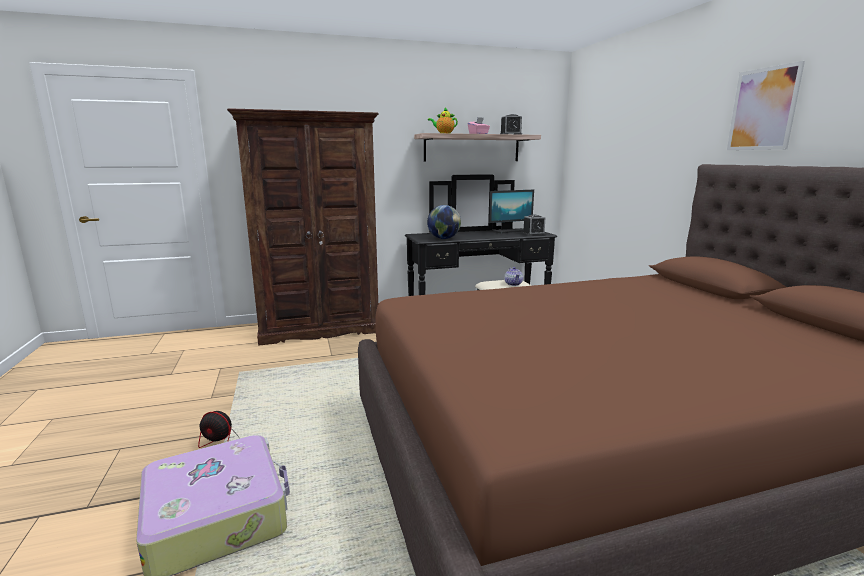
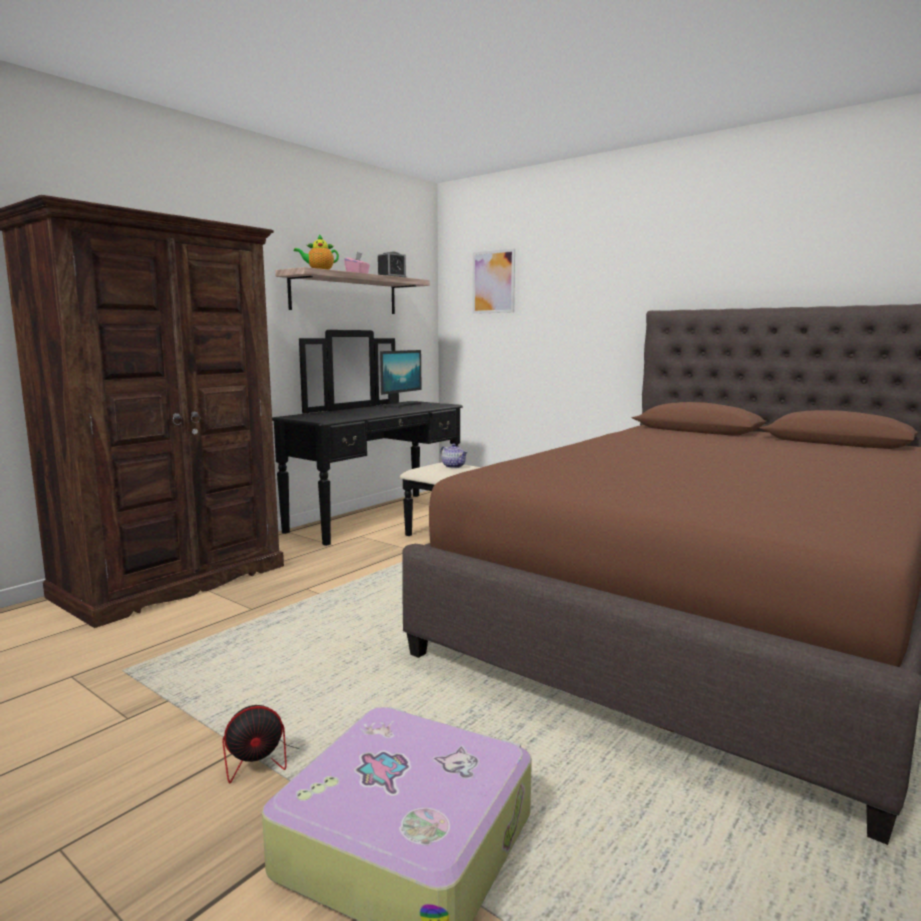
camera: 35 degrees left, 5 degrees down
(443, 238) = (343, 417): globe -> none
(533, 234) = (436, 405): alarm clock -> none
(763, 109) = (701, 257): picture -> picture (493, 282)

